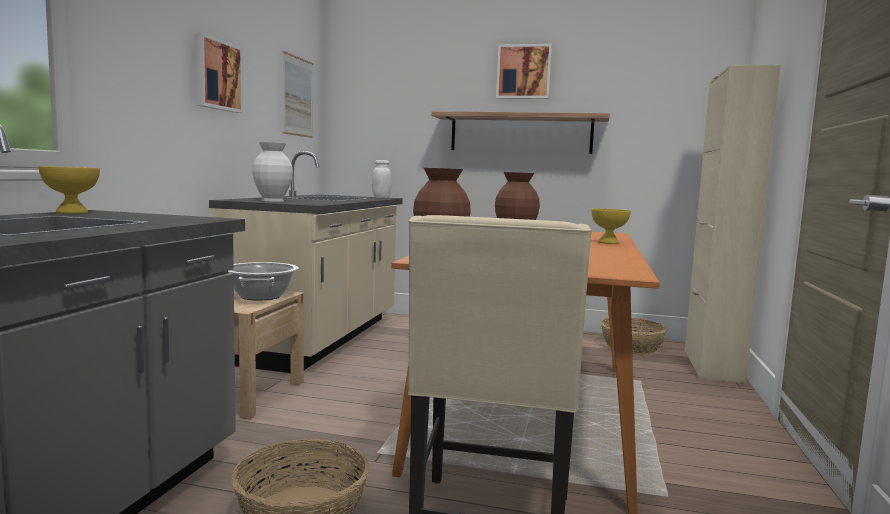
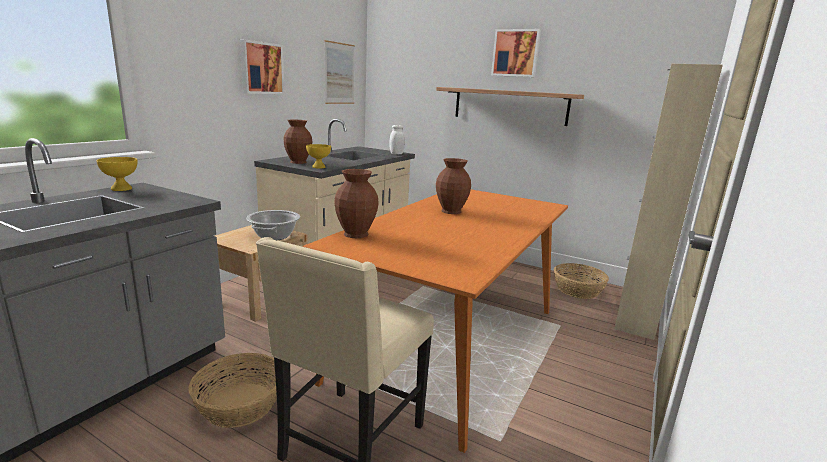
camera: 15 degrees right, 10 degrees up
(272, 200) = (298, 162): white vase -> brown vase
(609, 242) = (524, 222): yellow bowl -> yellow bowl (319, 167)

